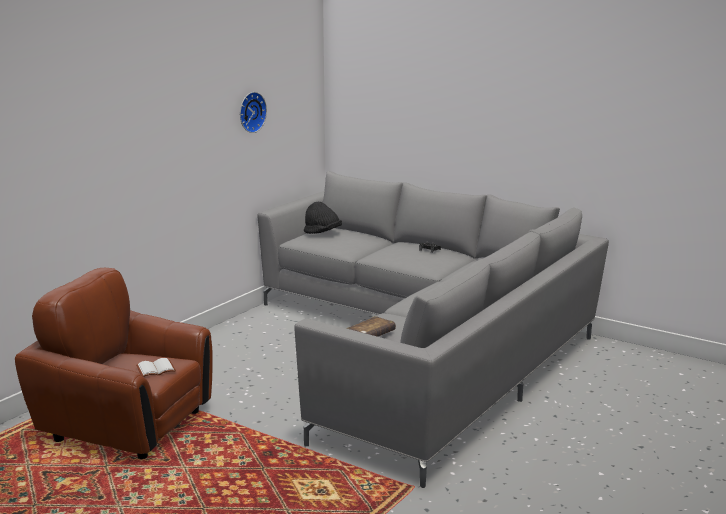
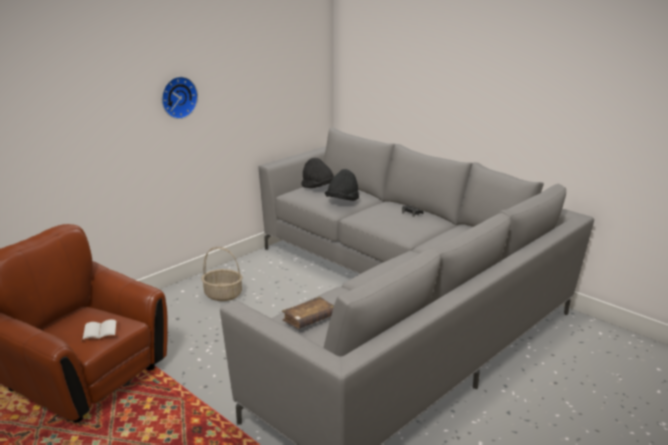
camera: 10 degrees right, 5 degrees up
(239, 347) = (223, 295): none -> basket
(250, 112) = (250, 70): wall clock -> wall clock (178, 97)
(354, 243) = (342, 201): none -> black hat

